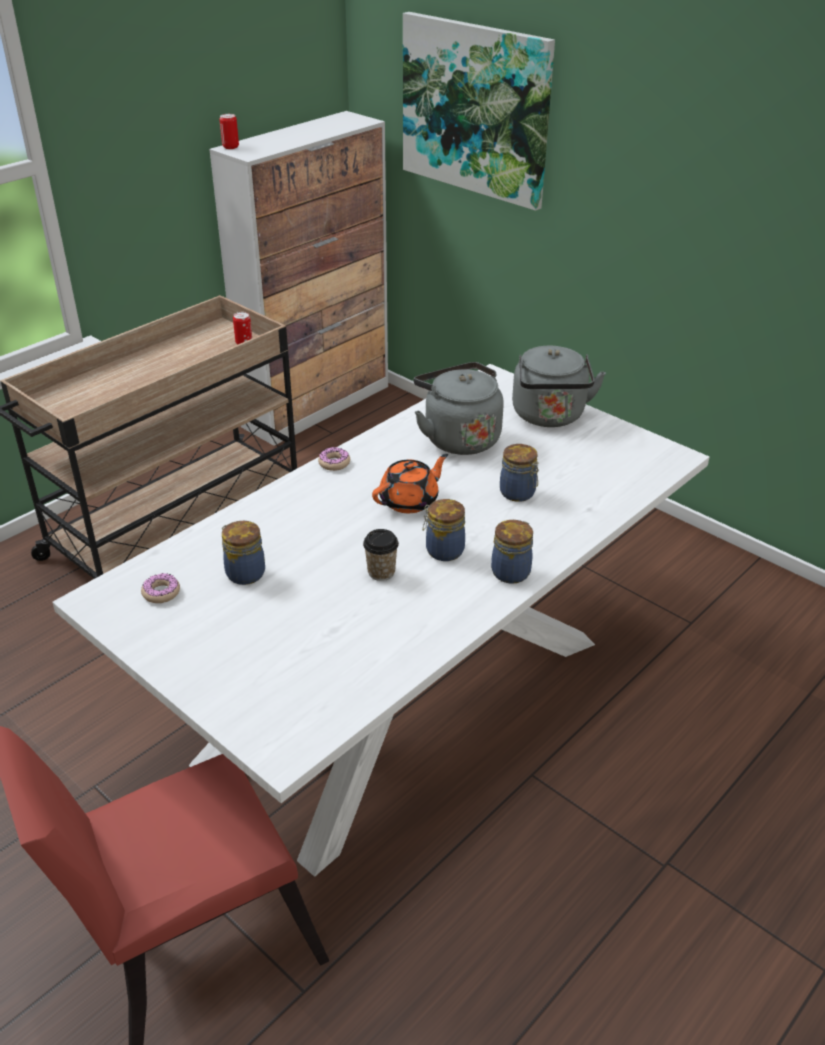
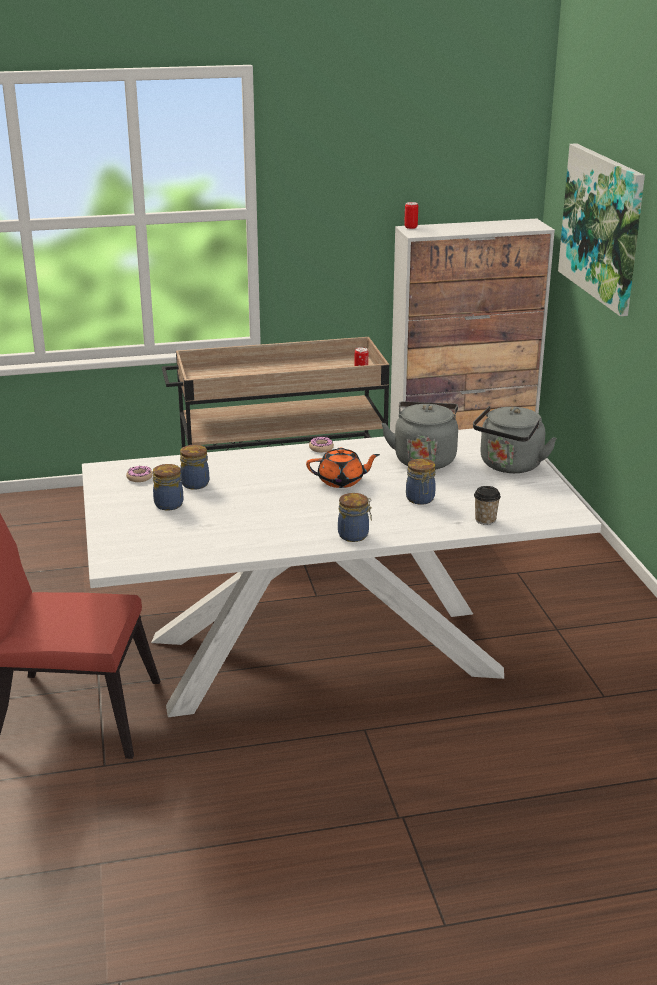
camera: 35 degrees right, 10 degrees down
(381, 572) = (273, 509): cup -> cup (485, 520)
(443, 550) = (326, 511): jar -> jar (168, 504)

